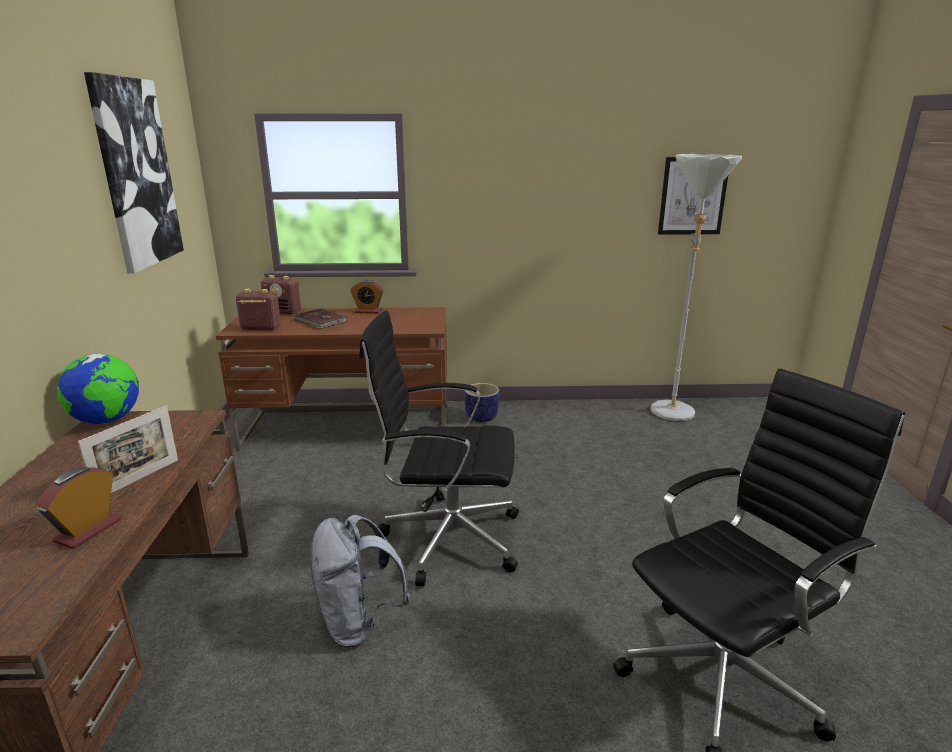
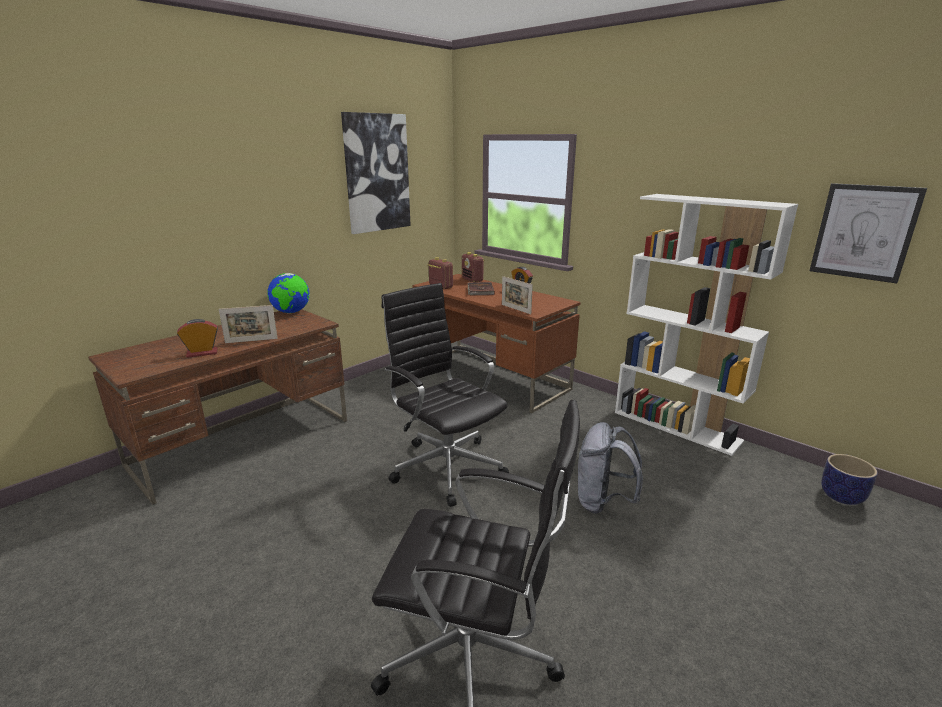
camera: 45 degrees right, 0 degrees up
(358, 623) = (340, 481): grey backpack -> grey backpack (603, 502)
(404, 330) = (516, 309): none -> picture frame
(481, 417) = (589, 405): planter -> planter (841, 496)
(568, 407) = (677, 426): none -> white bookcase
(672, 416) = (777, 476): grey floor lamp -> none

